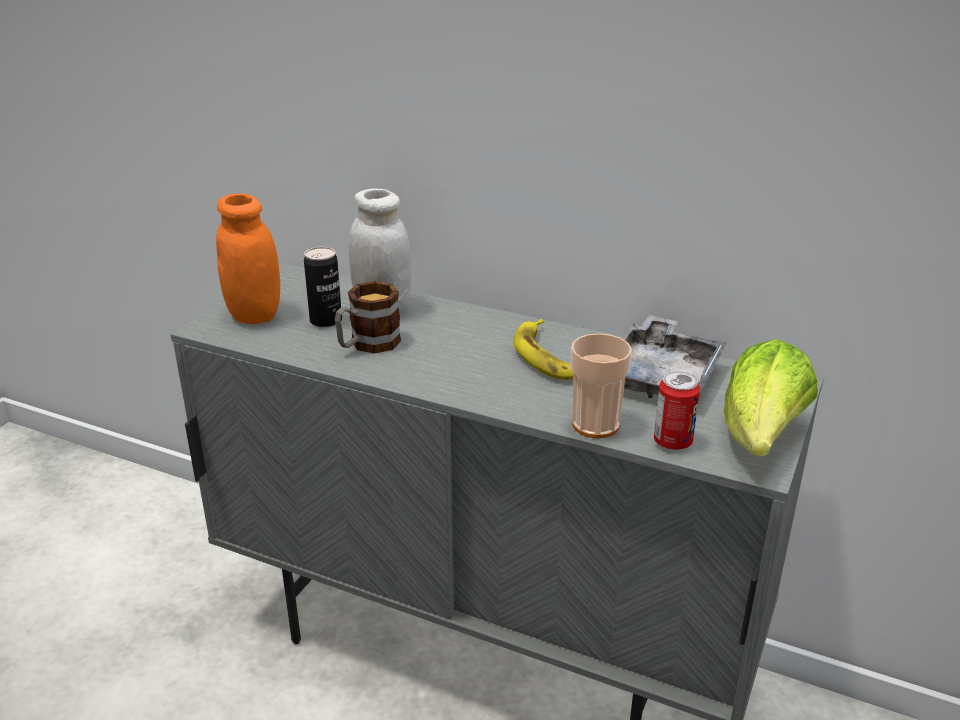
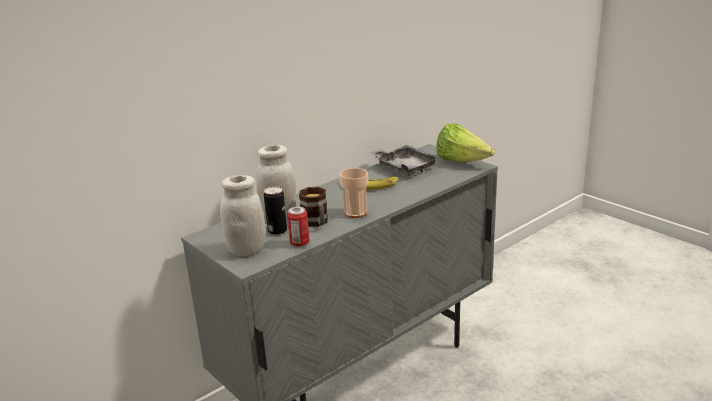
camera: 65 degrees left, 5 degrees down
(254, 315) = (246, 250): orange jar -> white jar
(595, 425) = (432, 186): cup -> cup (355, 213)
(672, 442) = (454, 176): can -> can (299, 243)

